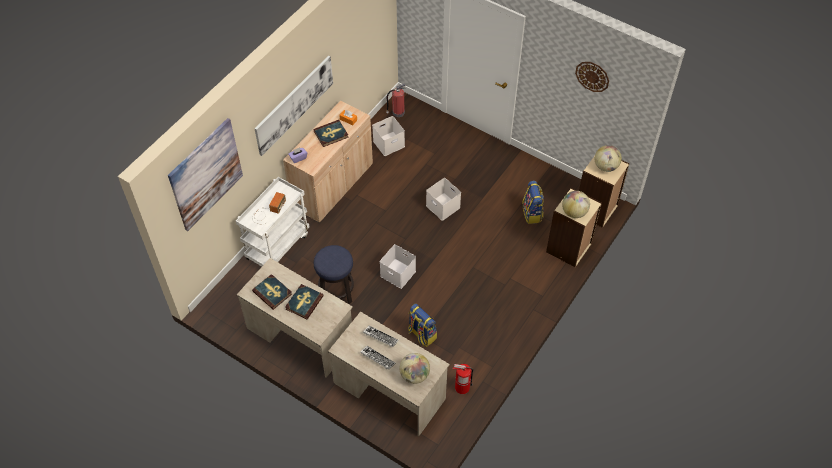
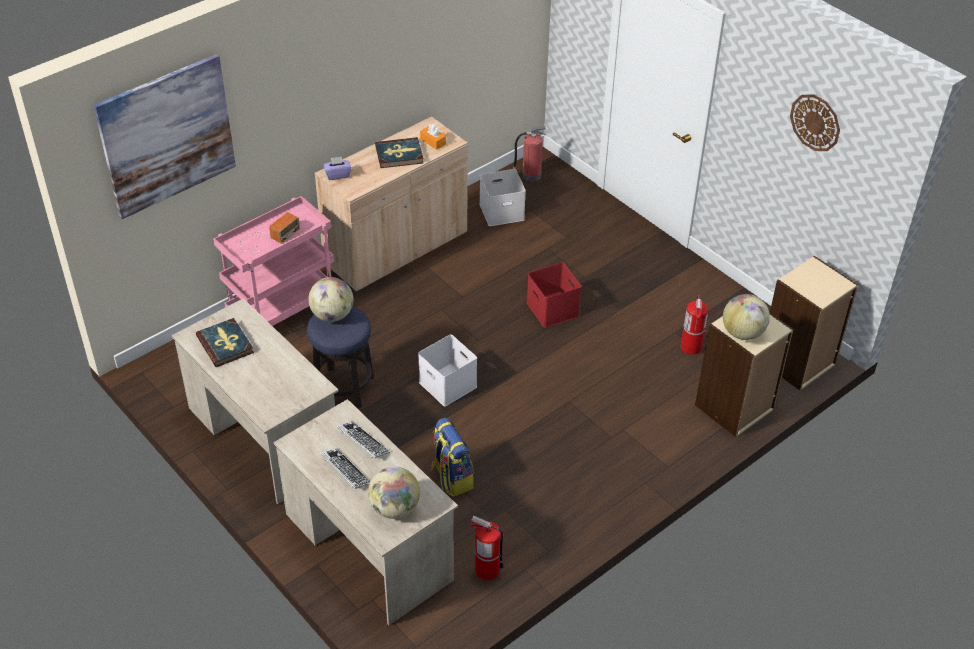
camera: 15 degrees right, 10 degrees down
(278, 246) = (282, 309): white cart -> pink cart
(294, 104) = (345, 86): picture -> none
(304, 302) = (266, 368): book -> none
(444, 206) = (554, 309): white storage box -> red storage box
(532, 213) = (691, 347): backpack -> fire extinguisher
(606, 166) = (817, 281): globe -> globe (332, 315)

